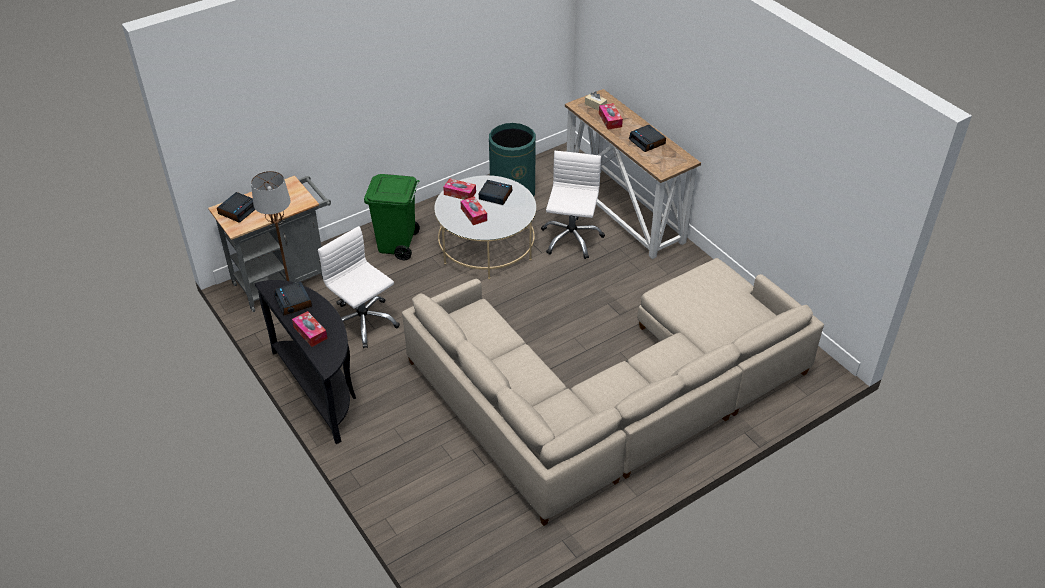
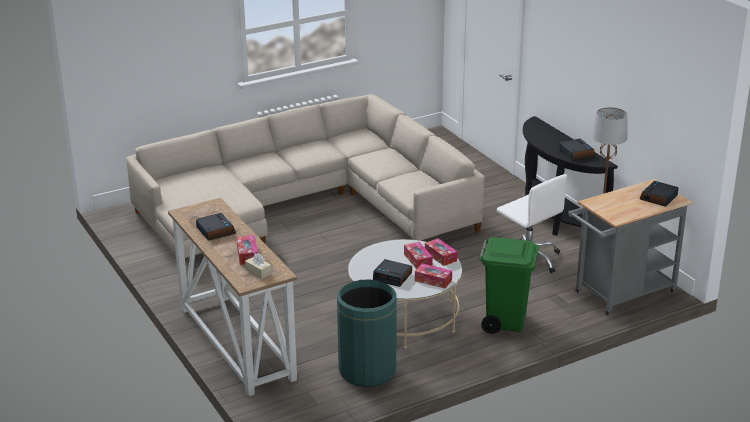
camera: 175 degrees left, 15 degrees down
(310, 333) = (555, 137): tissue box -> tissue box (440, 256)
(571, 239) = (308, 319): white office chair -> none

